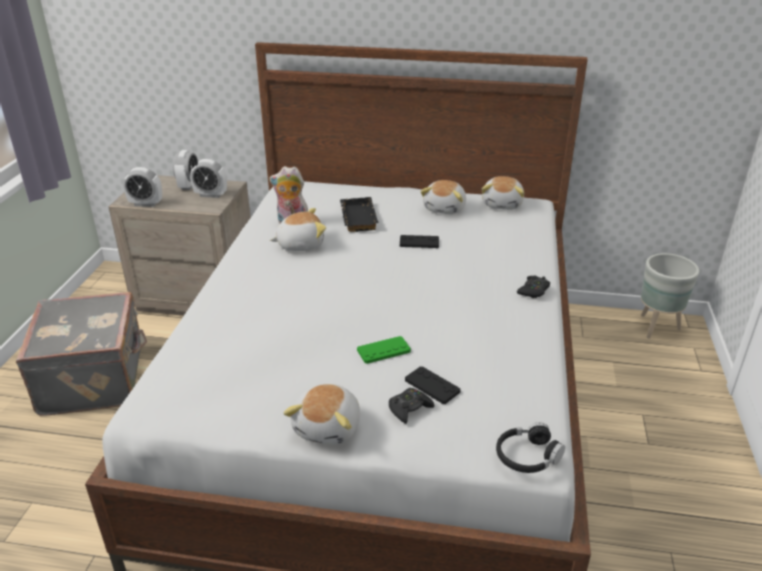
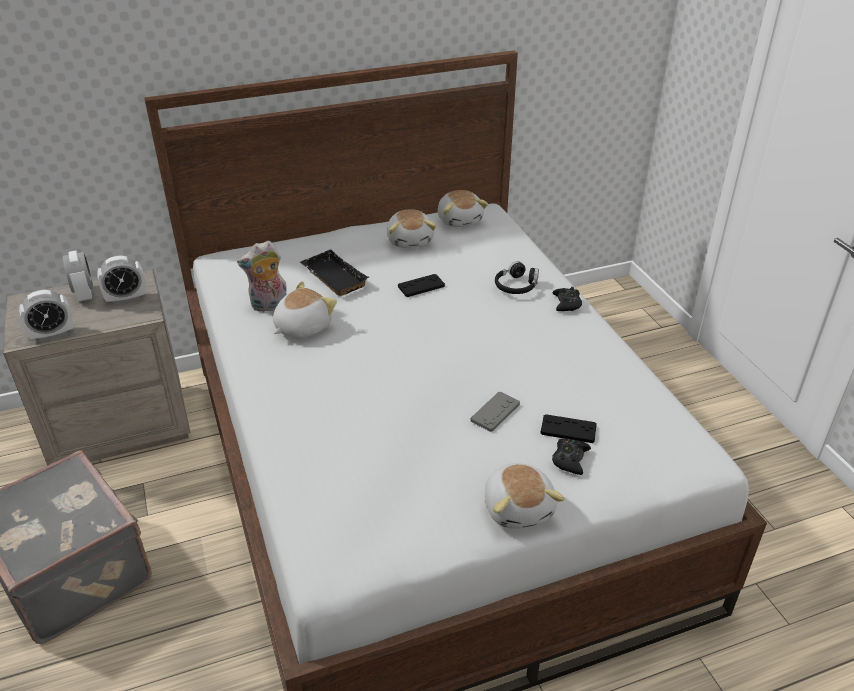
camera: 30 degrees left, 5 degrees up
(383, 351) = (495, 412): green game controller -> grey game controller
(527, 456) = (696, 461): black headphones -> black headphones (516, 286)
(657, 328) = (602, 299): grey planter -> none

